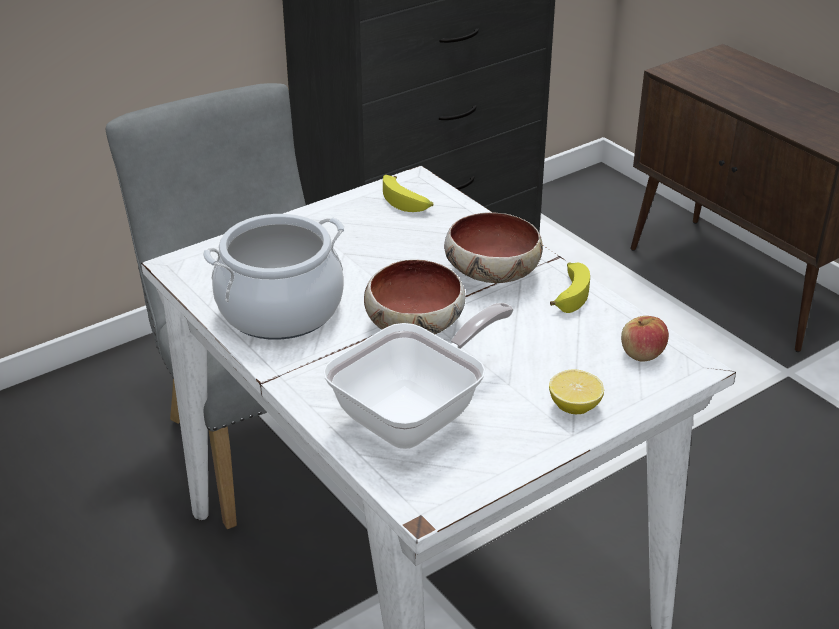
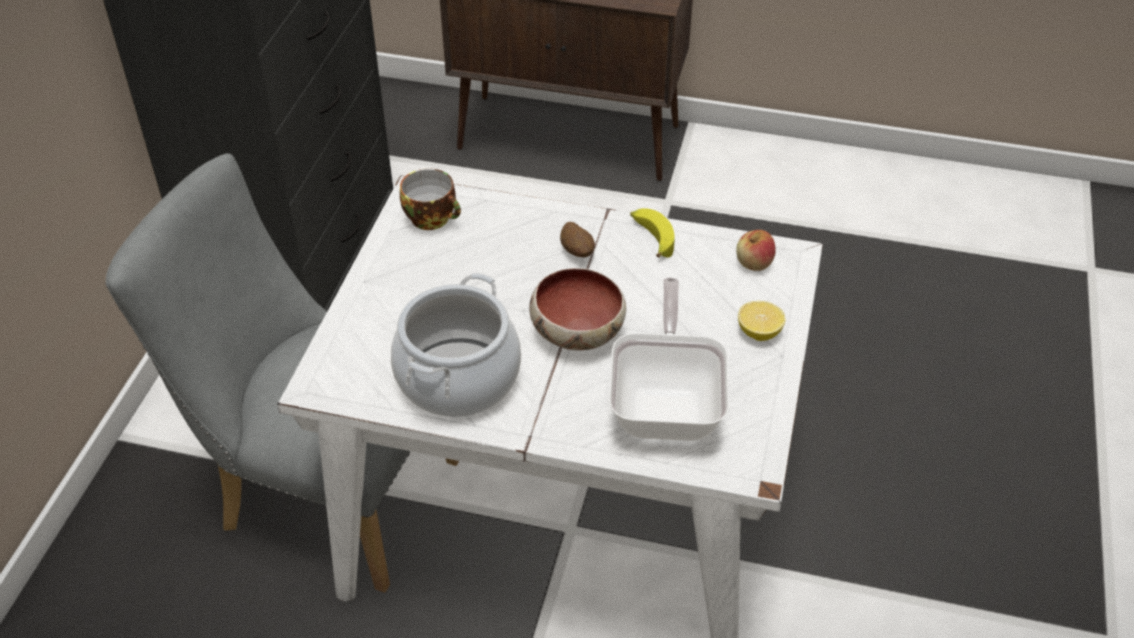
camera: 40 degrees left, 10 degrees up
(406, 201) = (433, 218): banana -> cup
(490, 273) = (577, 252): bowl -> potato

